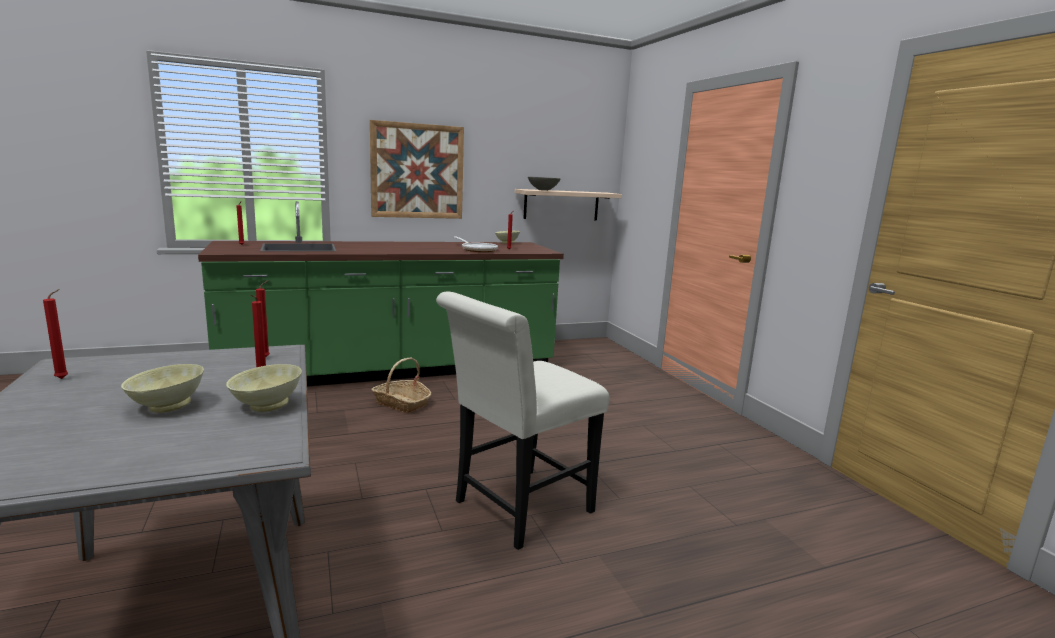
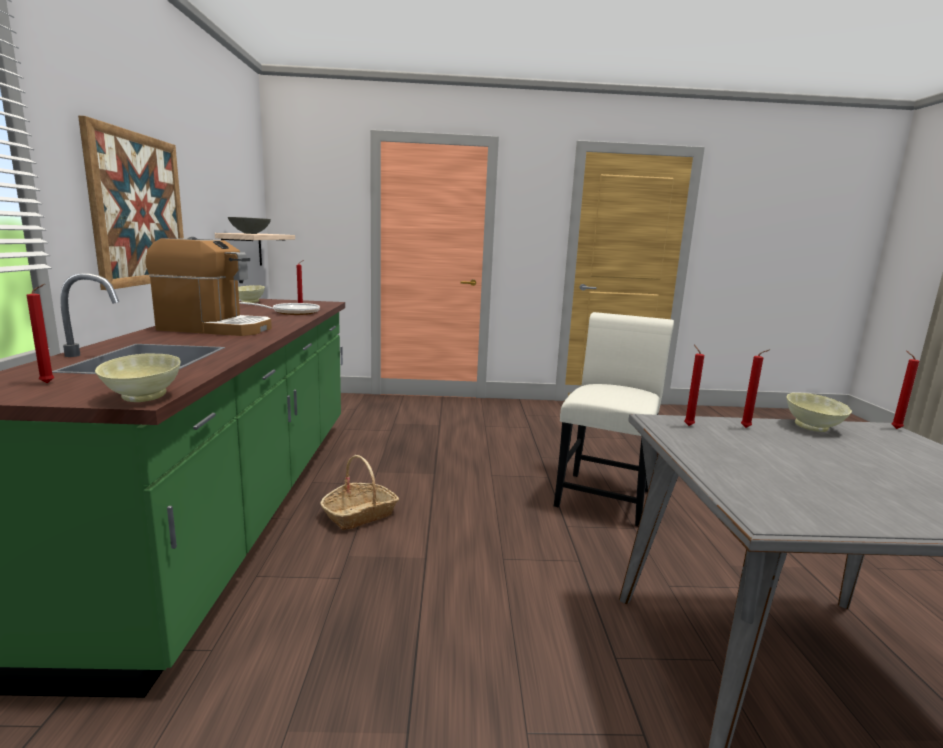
camera: 70 degrees left, 0 degrees up
(64, 378) = (819, 508): red candle -> red candle (894, 428)
(166, 406) = (847, 457): beige bowl -> beige bowl (142, 397)
(391, 246) = (215, 328): none -> coffee machine
(516, 510) = (605, 494): white chair -> white chair turned 135 degrees counterclockwise

